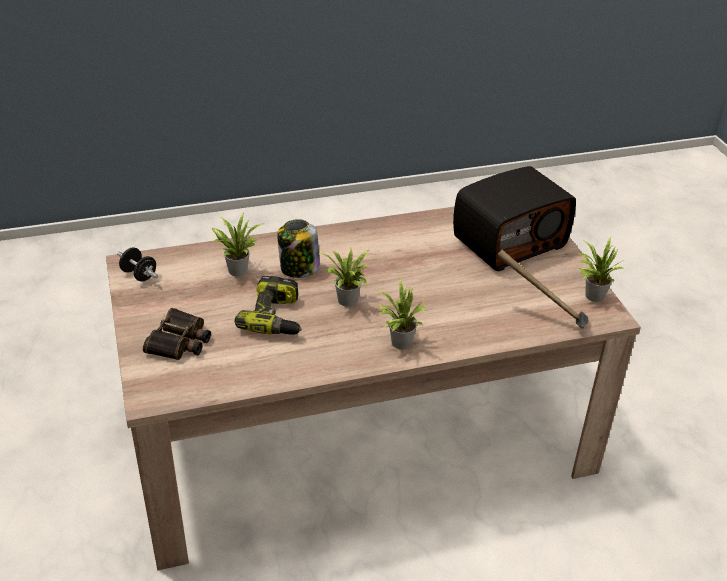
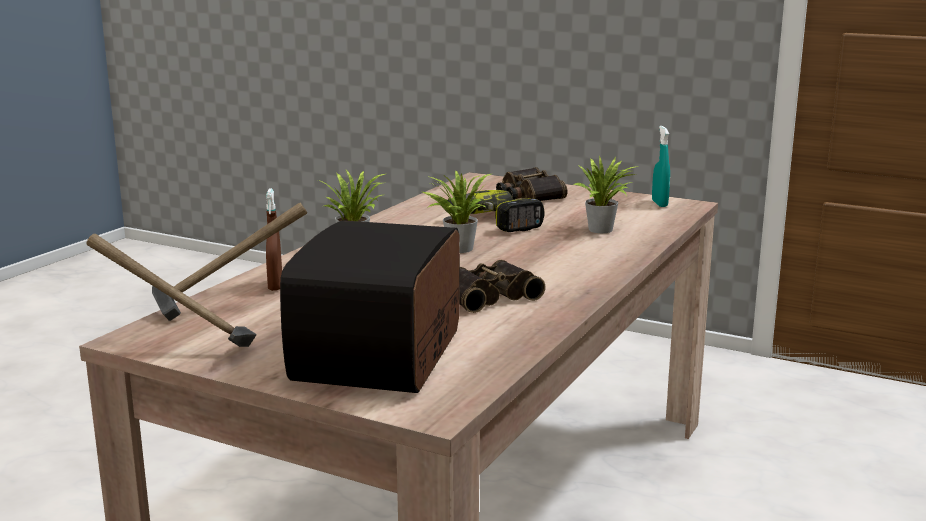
camera: 135 degrees right, 20 degrees down
(139, 275) = (659, 204): black dumbbell -> turquoise spray bottle
(299, 269) = (555, 248): jar -> none
(405, 251) = (488, 296): none -> binoculars
(497, 324) = (275, 286): none -> brown spray bottle
(592, 295) = (181, 348): potted plant -> hammer

